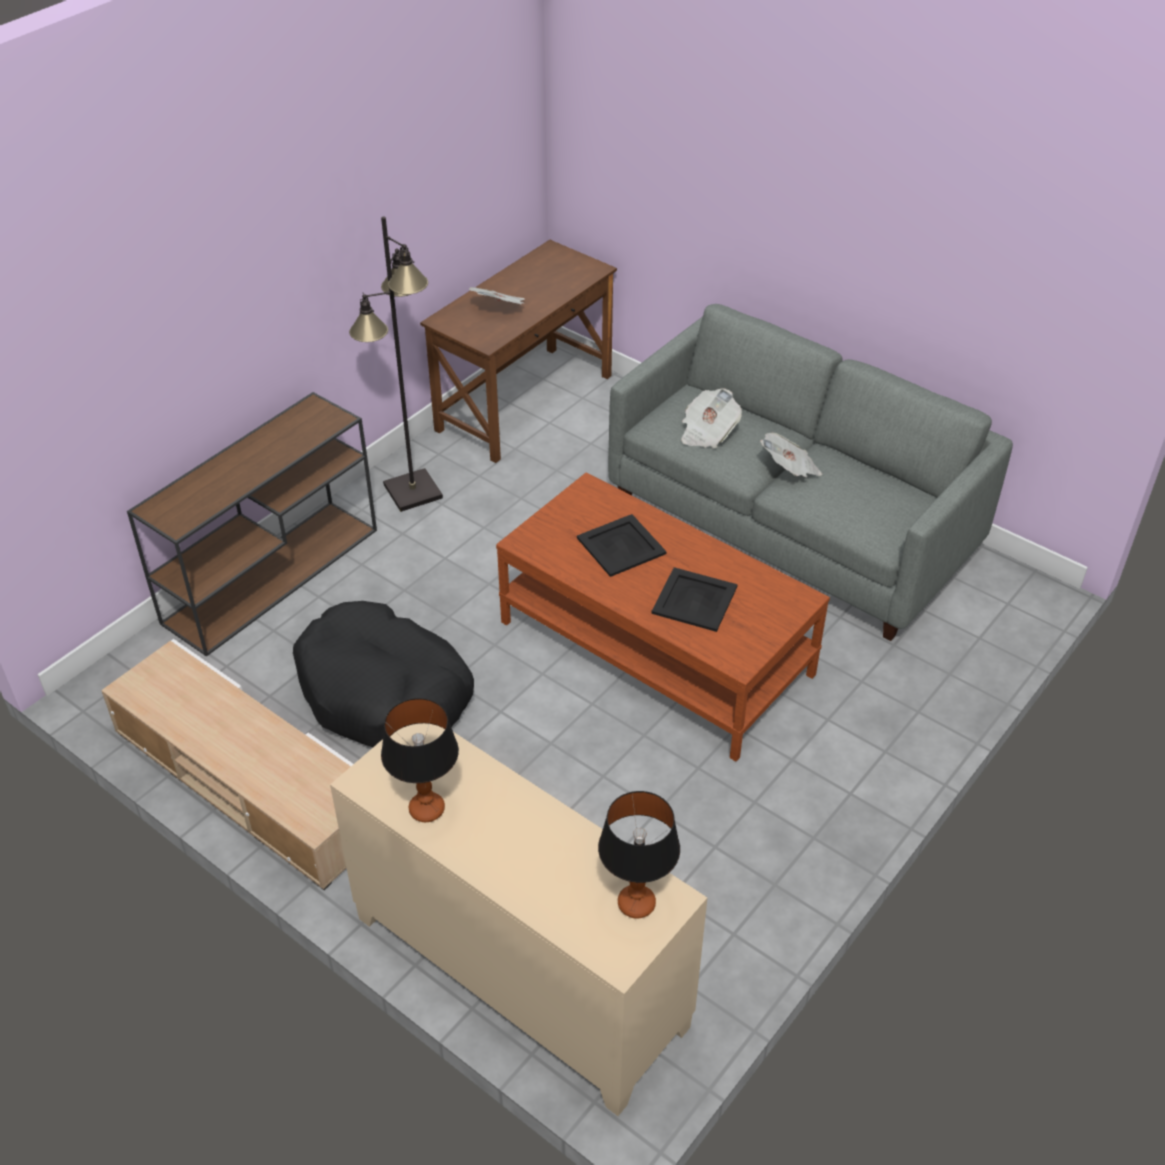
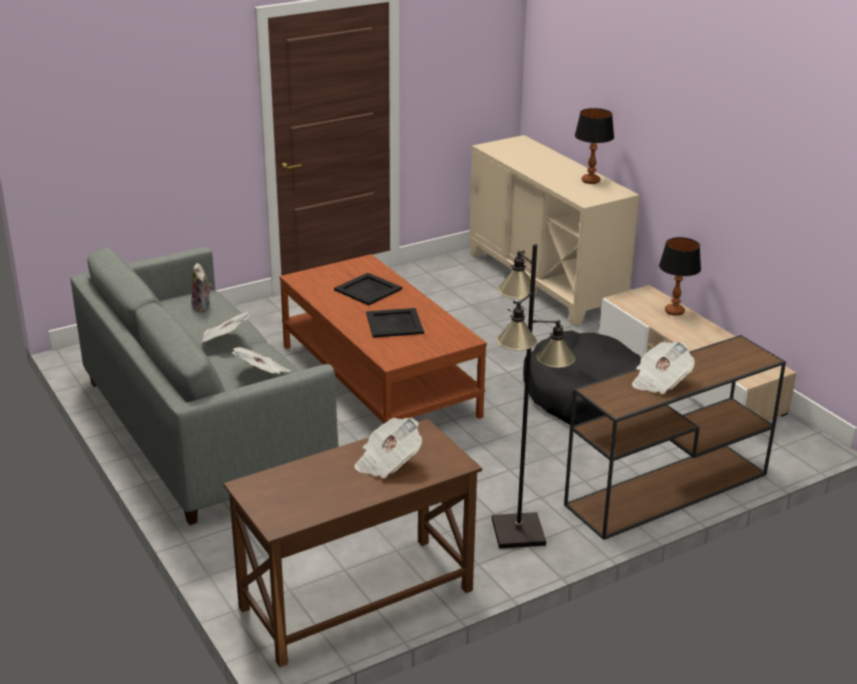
camera: 160 degrees left, 15 degrees down
(272, 447) = (660, 381): none -> newspaper
(637, 904) = (504, 148): table lamp -> table lamp (674, 311)
(862, 509) = (203, 307): none -> plush toy

